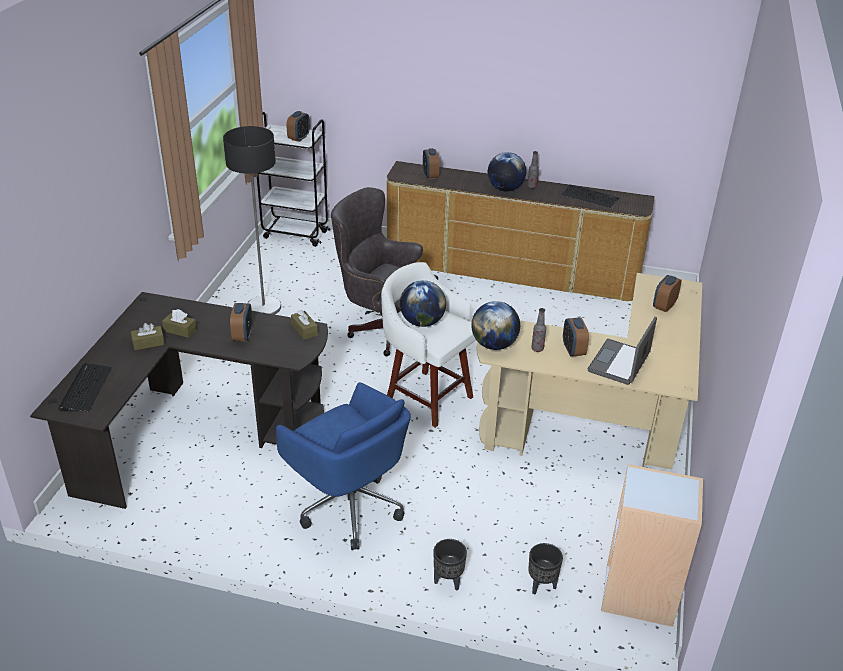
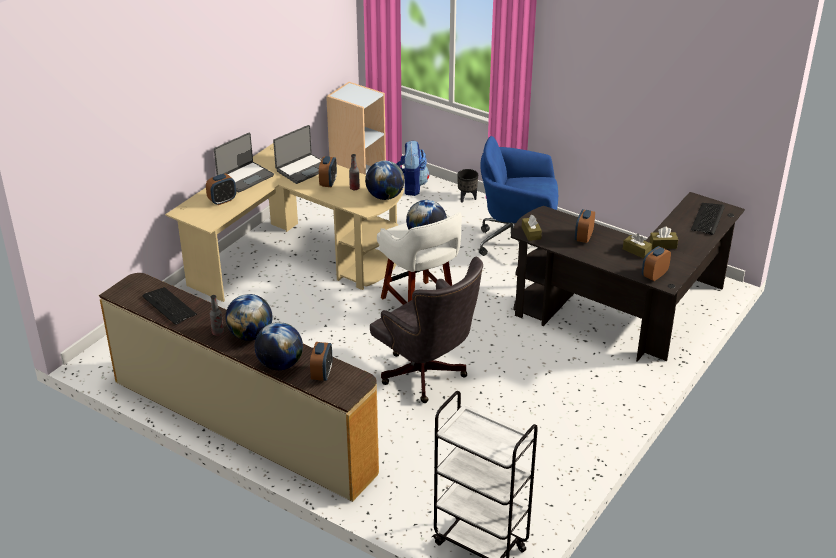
camera: 160 degrees left, 0 degrees up
(263, 307) = (545, 432): floor lamp -> none
(299, 138) = (472, 428): alarm clock -> alarm clock (654, 275)
(347, 508) = (516, 244): blue office chair -> blue office chair turned 60 degrees counterclockwise
(466, 176) = (280, 364): none -> globe
(542, 585) = (411, 186): black planter -> backpack
(673, 339) = (245, 177): none -> laptop

